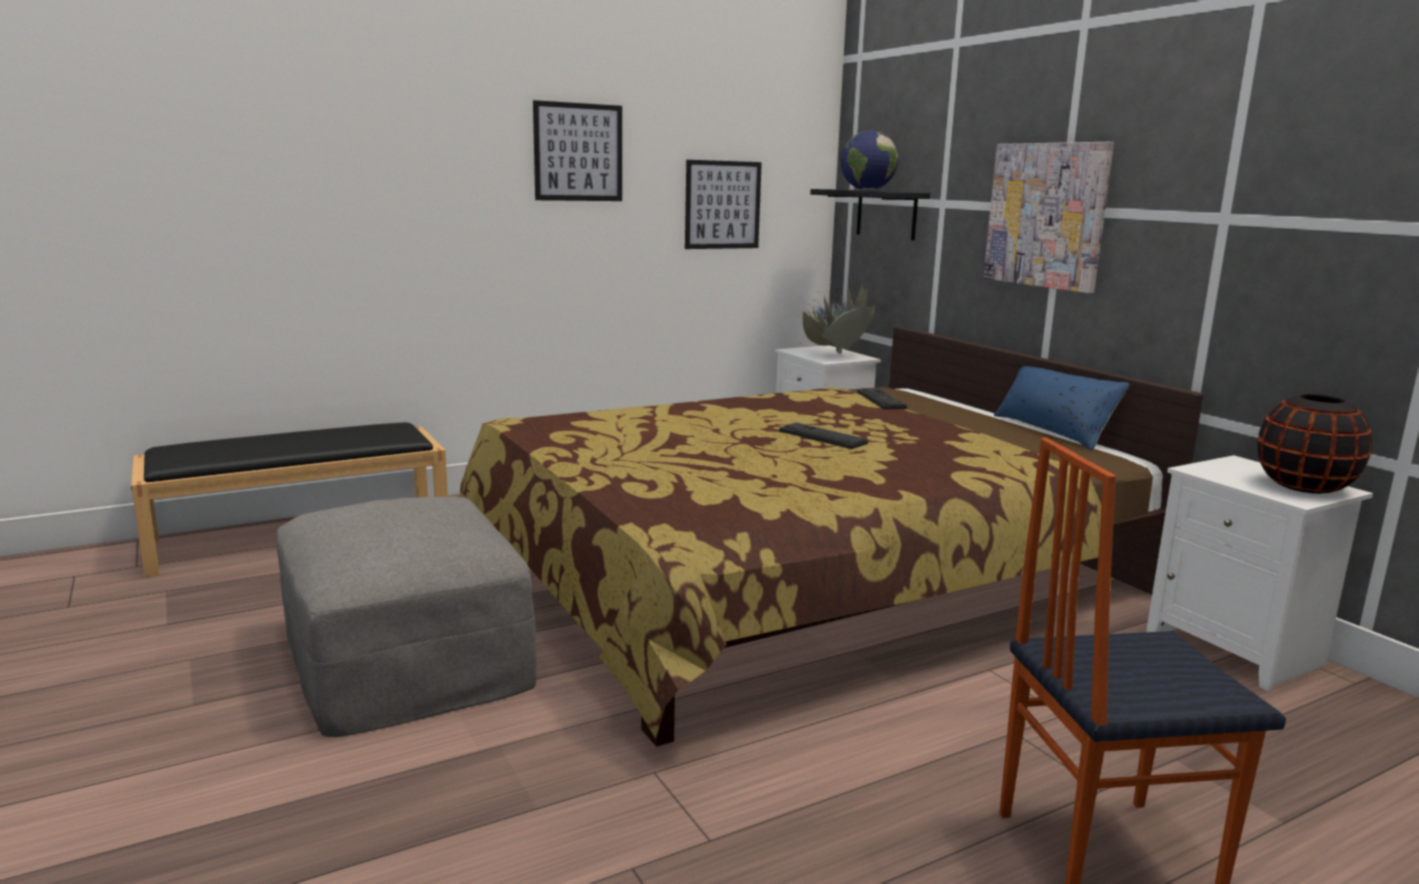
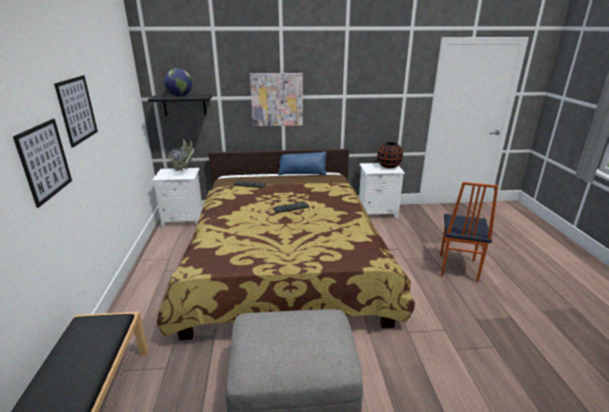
camera: 65 degrees left, 10 degrees up
(722, 205) = (121, 117): picture -> picture (45, 161)

